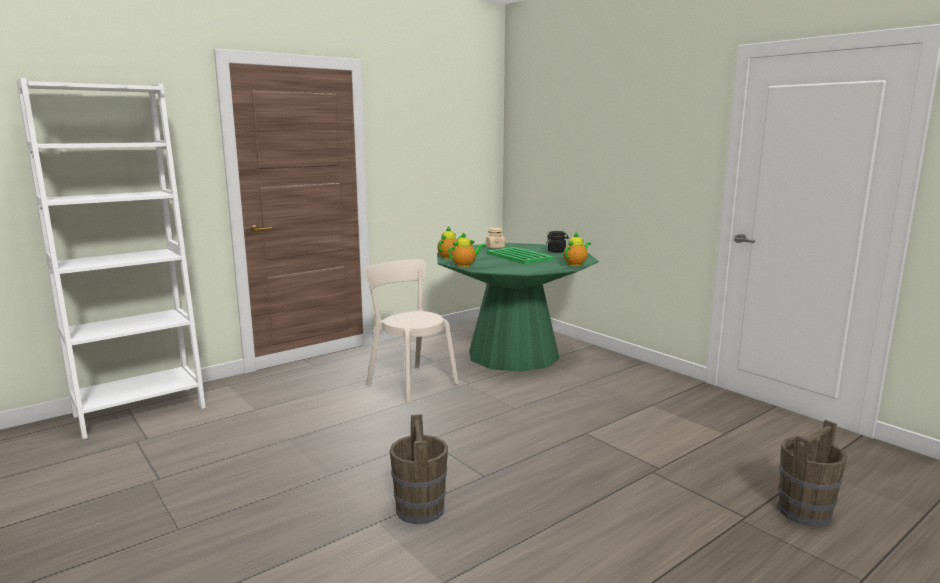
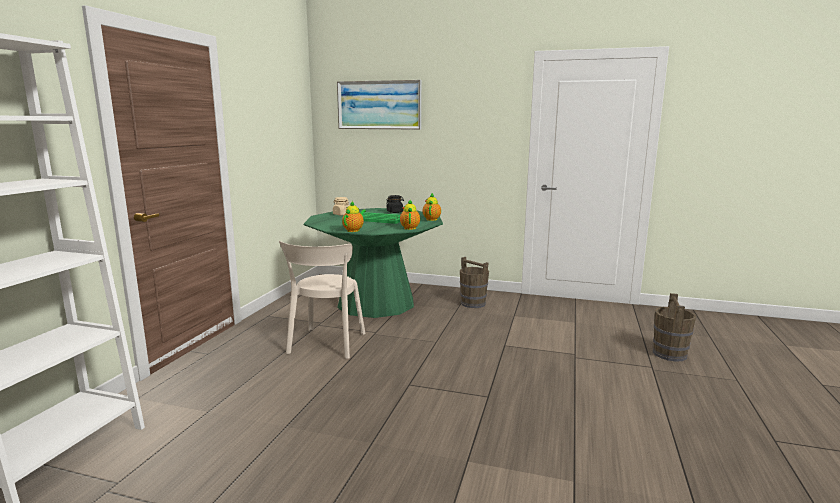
camera: 35 degrees left, 0 degrees up
(409, 382) = (326, 345): beige chair -> beige chair turned 90 degrees counterclockwise
(420, 509) = (482, 437): brown bucket -> brown bucket (473, 303)
(449, 257) = (324, 226): teapot -> teapot (410, 228)
(563, 122) = (379, 105): none -> picture

